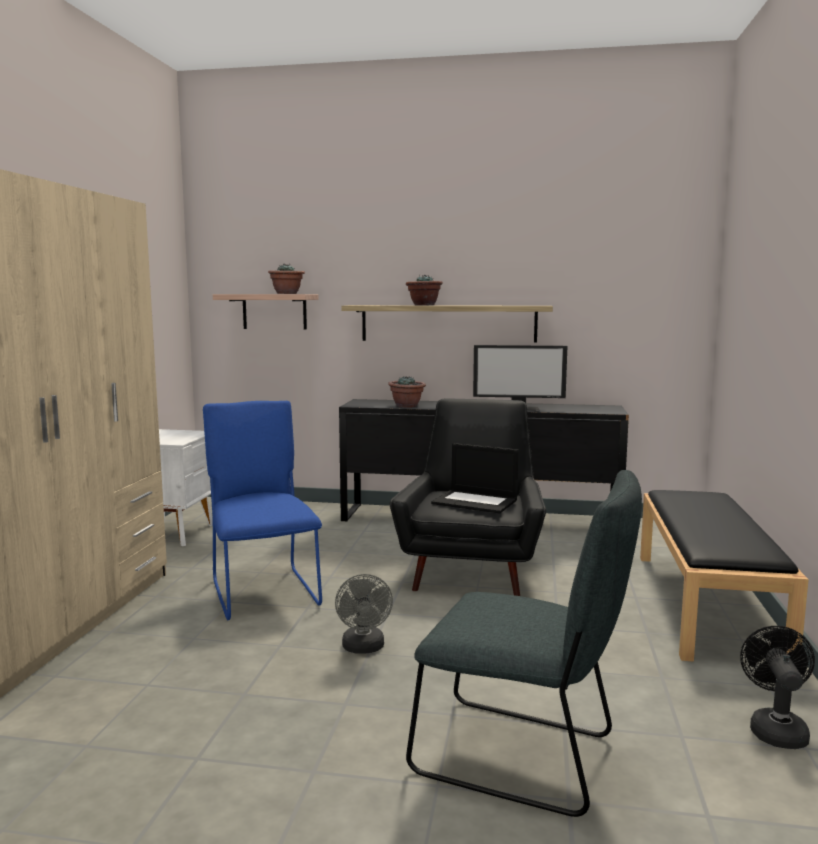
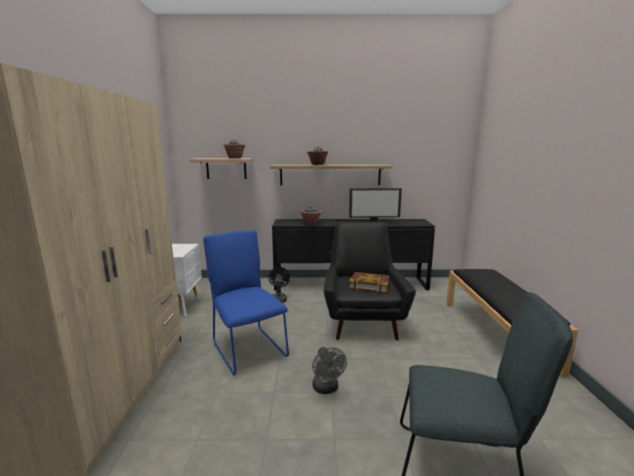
camera: 10 degrees left, 5 degrees up
(476, 502) = (369, 285): laptop -> book
(775, 728) = (583, 424): black fan -> black fan (279, 298)

